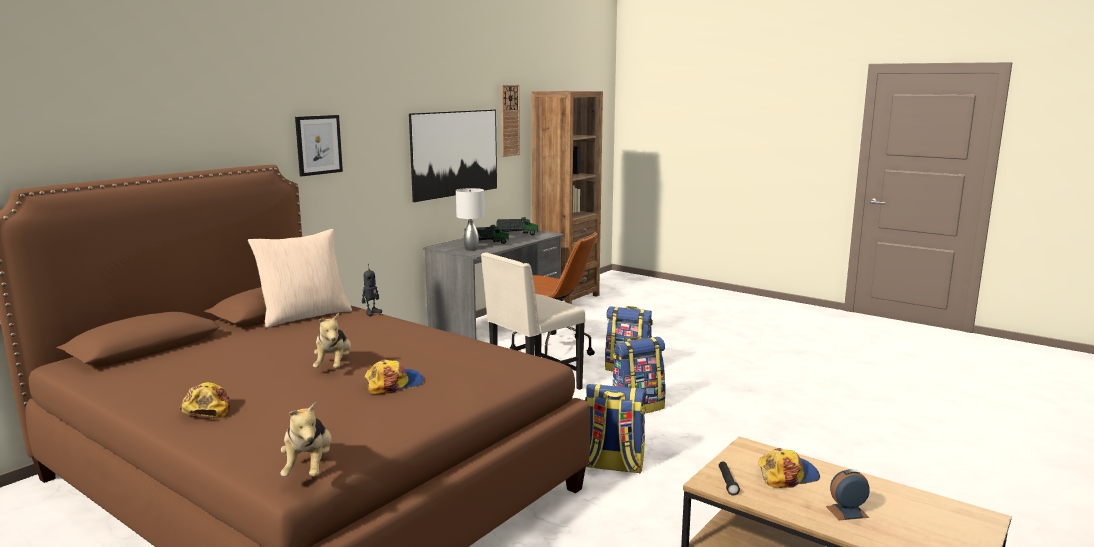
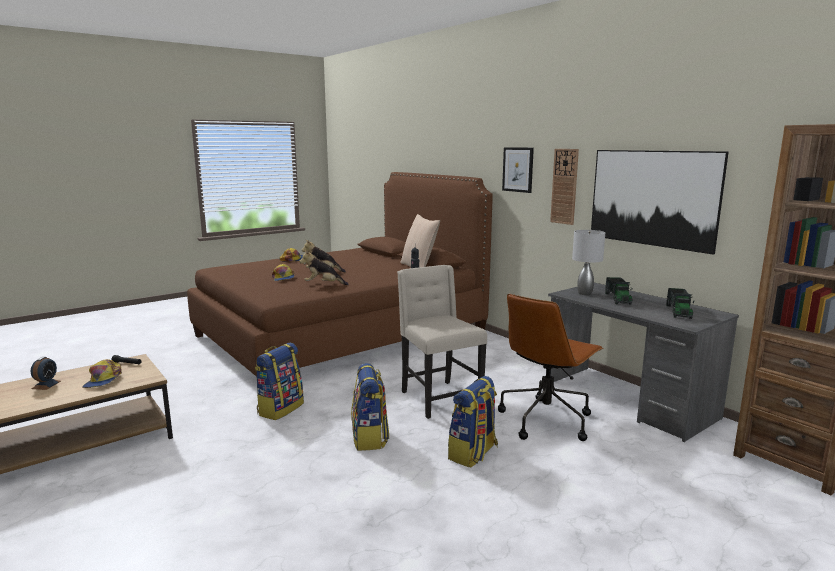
camera: 105 degrees right, 0 degrees up
(309, 468) = (214, 268): plush toy -> plush toy (323, 284)
(509, 120) = (760, 168): wall clock -> wall clock (564, 186)

